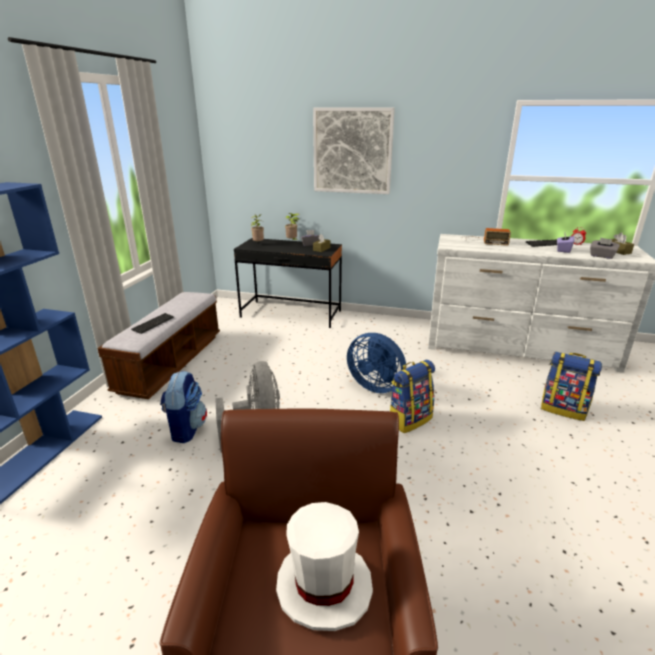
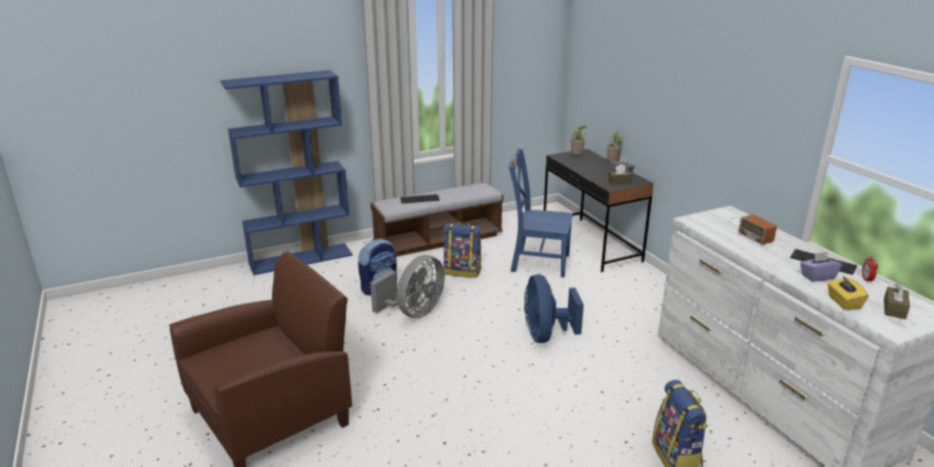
camera: 50 degrees right, 0 degrees up
(280, 341) = (537, 262): none -> blue chair
(324, 585) = (253, 364): white hat -> none
(352, 151) = (677, 79): picture -> none
(409, 419) = (520, 371): backpack -> backpack (463, 271)
(601, 256) = (843, 302): grey tissue box -> yellow tissue box

